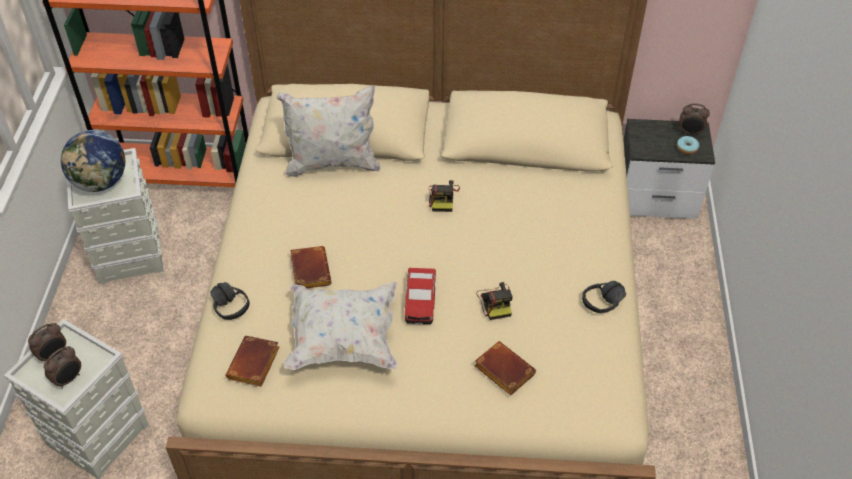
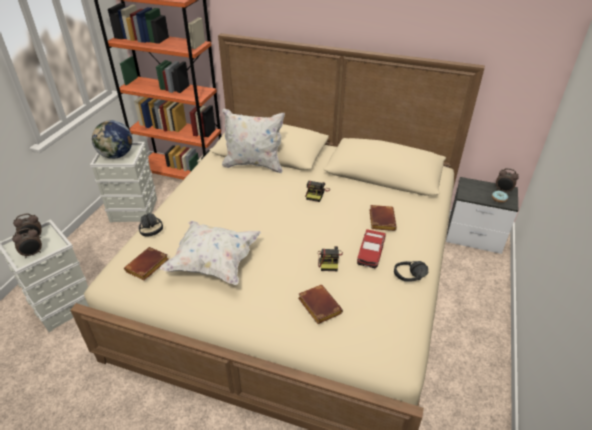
camera: 15 degrees right, 10 degrees down
(309, 270) = (211, 218): brown book -> brown book (380, 220)
(420, 300) = (276, 249): toy car -> toy car (370, 252)

